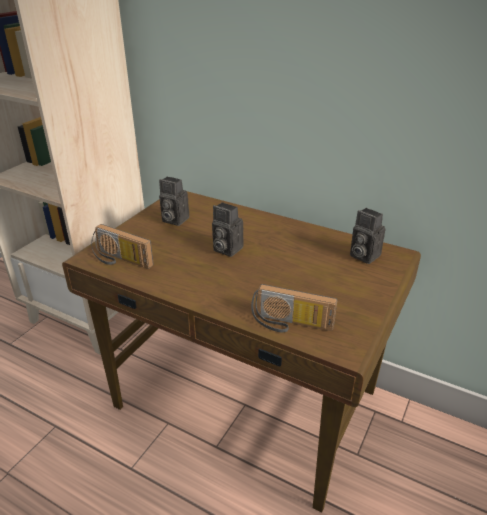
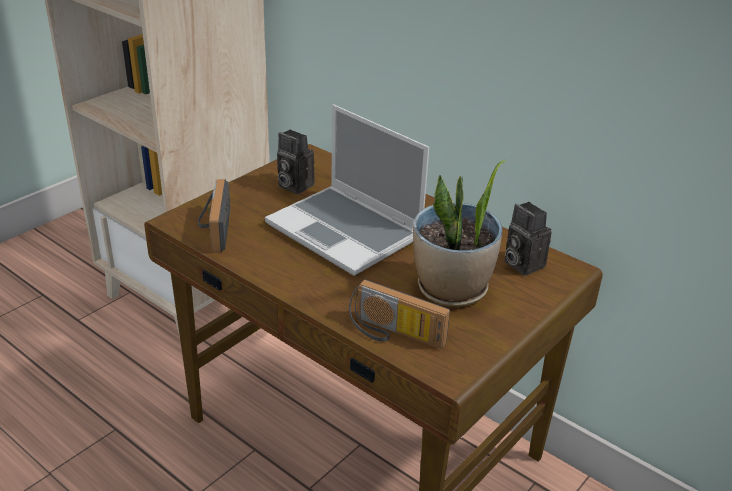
camera: 10 degrees right, 0 degrees up
(120, 260) = (212, 228): radio -> radio turned 45 degrees clockwise
(225, 249) = (347, 232): camera -> laptop
(320, 282) = (451, 290): none -> potted plant

